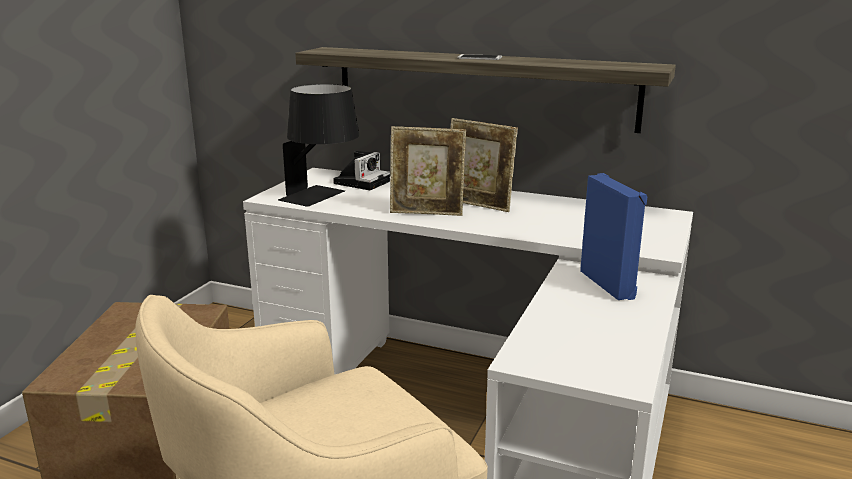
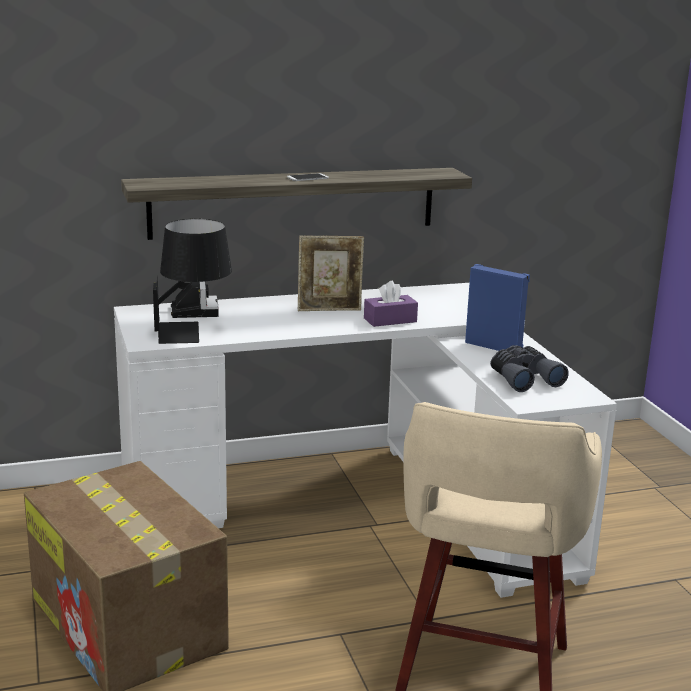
camera: 40 degrees left, 0 degrees up
(427, 213) = (305, 325): picture frame -> none
(519, 227) = (390, 320): none -> purple tissue box
(577, 329) = (523, 378): none -> grey binoculars

